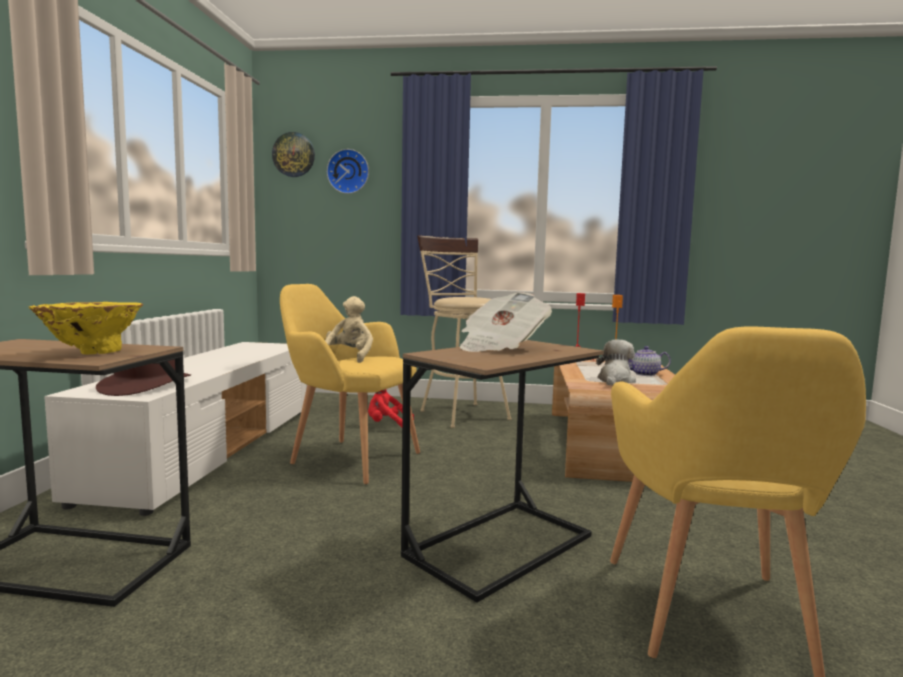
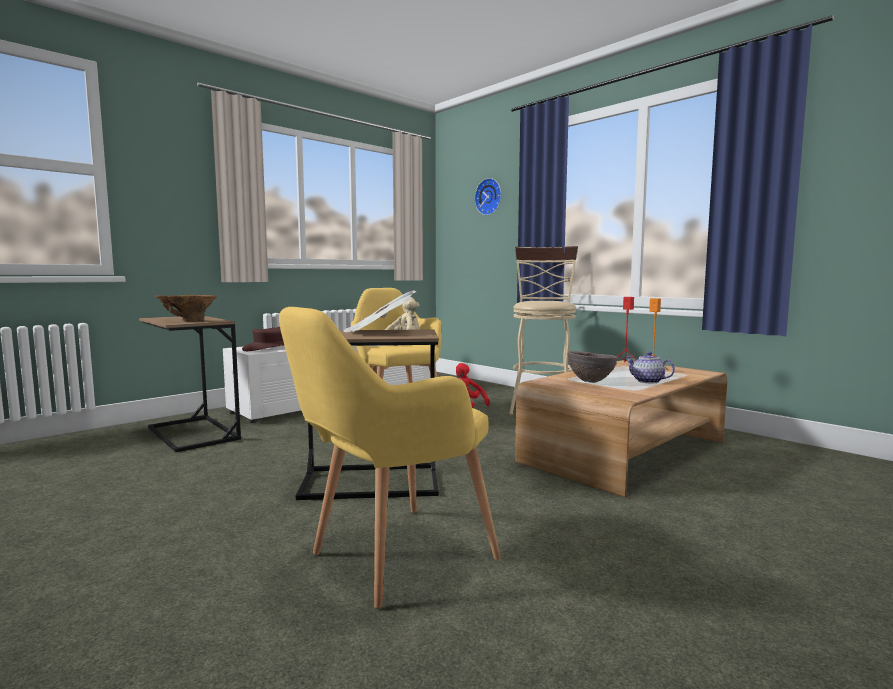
camera: 40 degrees right, 0 degrees up
(90, 353) = (188, 321): yellow vase -> brown vase
(293, 155) = (456, 188): wall clock -> none
(615, 381) = (591, 382): plush toy -> brown bowl

